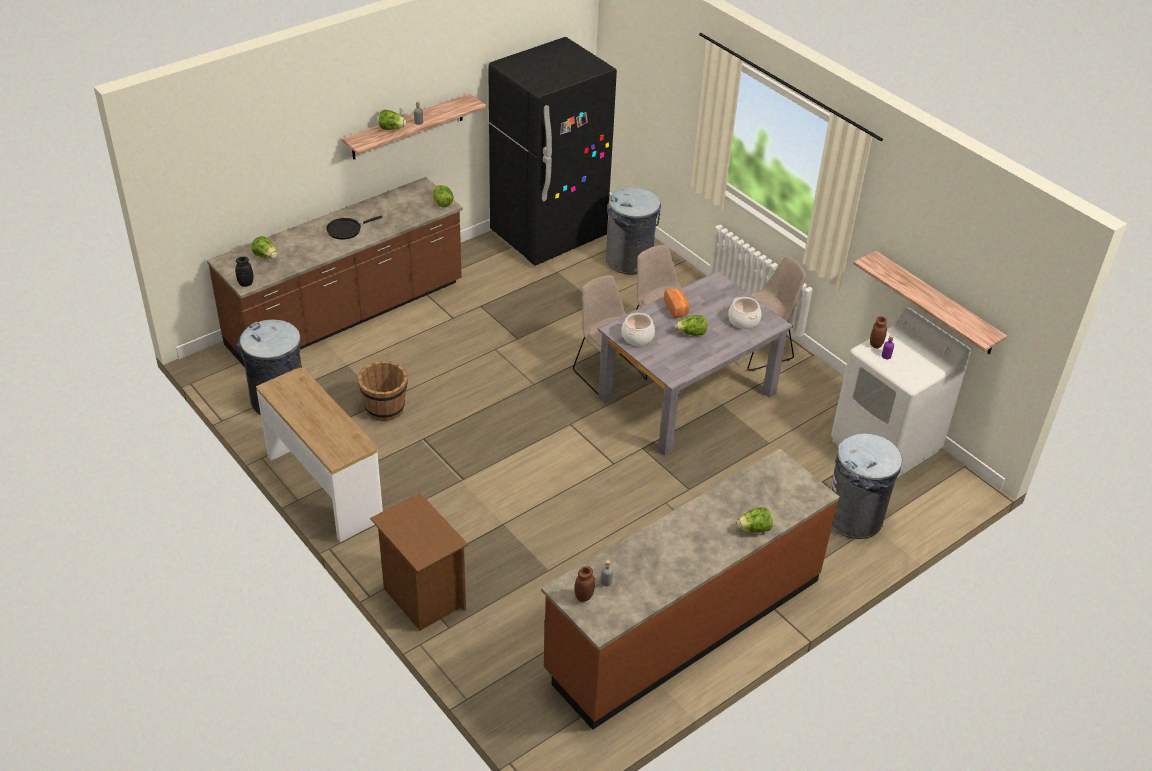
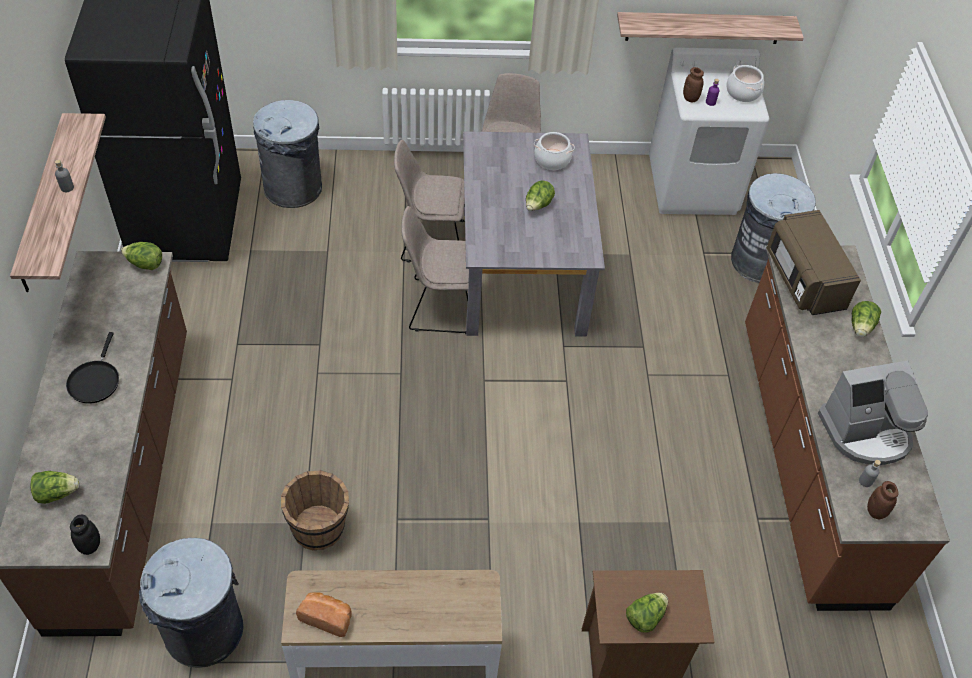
camera: 55 degrees left, 10 degrees up
(391, 128) = (49, 218): lettuce -> lettuce (645, 617)
(637, 337) = (508, 246): cooking pot -> cooking pot (743, 92)
(652, 567) = (866, 432): none -> coffee machine
(677, 309) = (493, 193): bread -> bread (327, 617)
(766, 480) = (803, 279): none -> brown microwave

